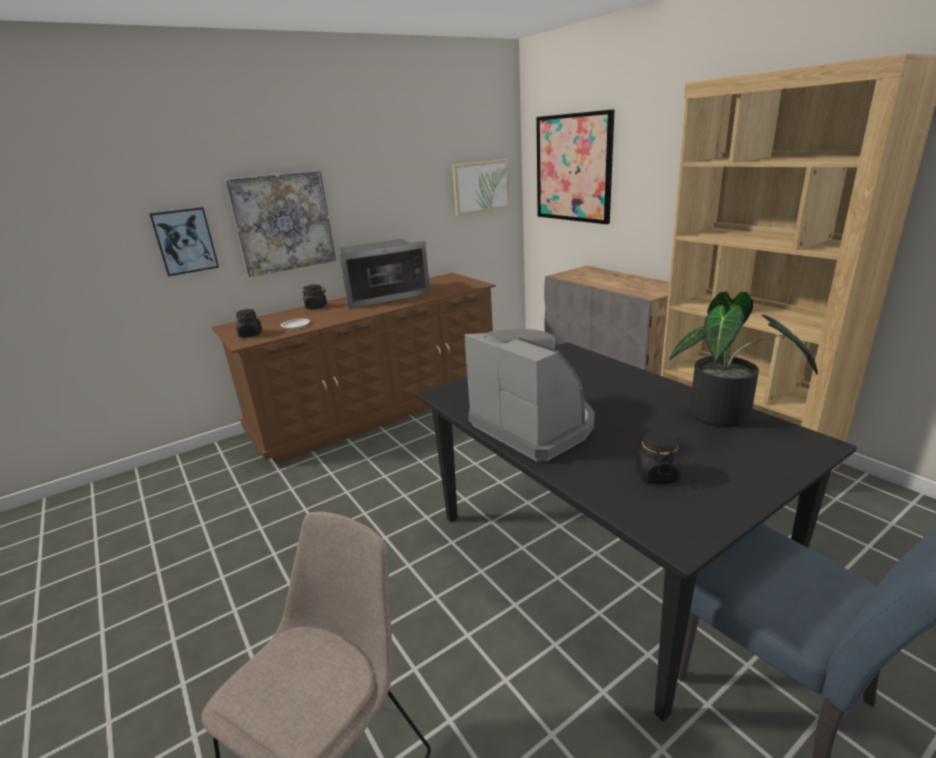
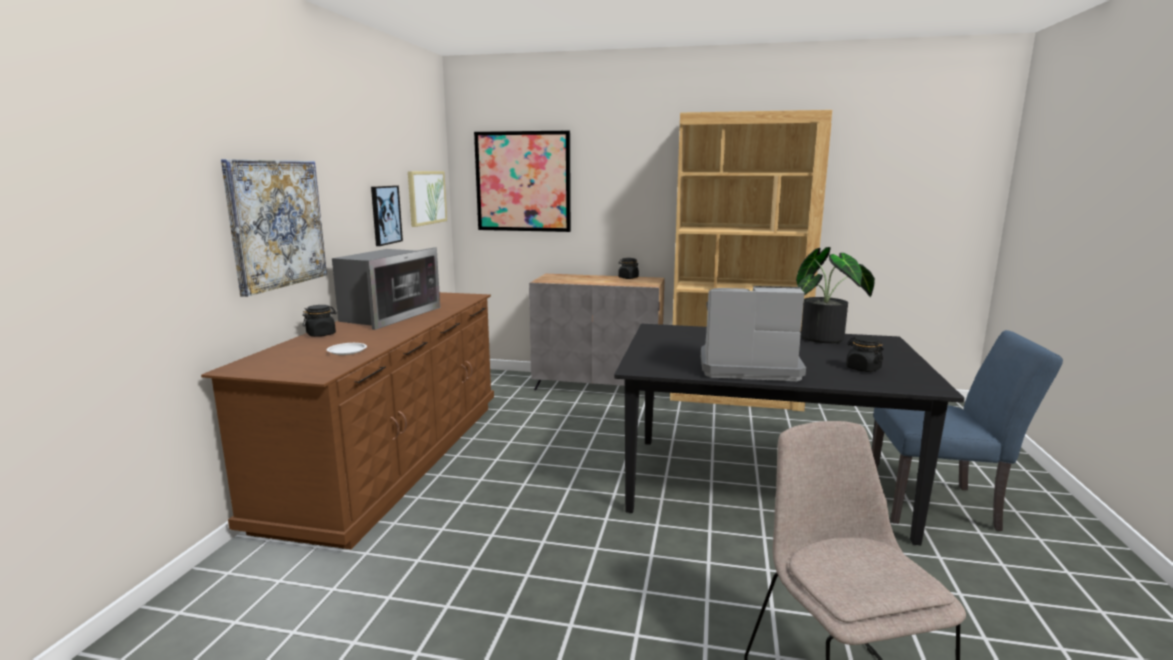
camera: 45 degrees left, 10 degrees down
(185, 241) = (172, 243): picture -> picture (385, 215)
(250, 334) = (303, 368): black jar -> black jar (628, 278)

